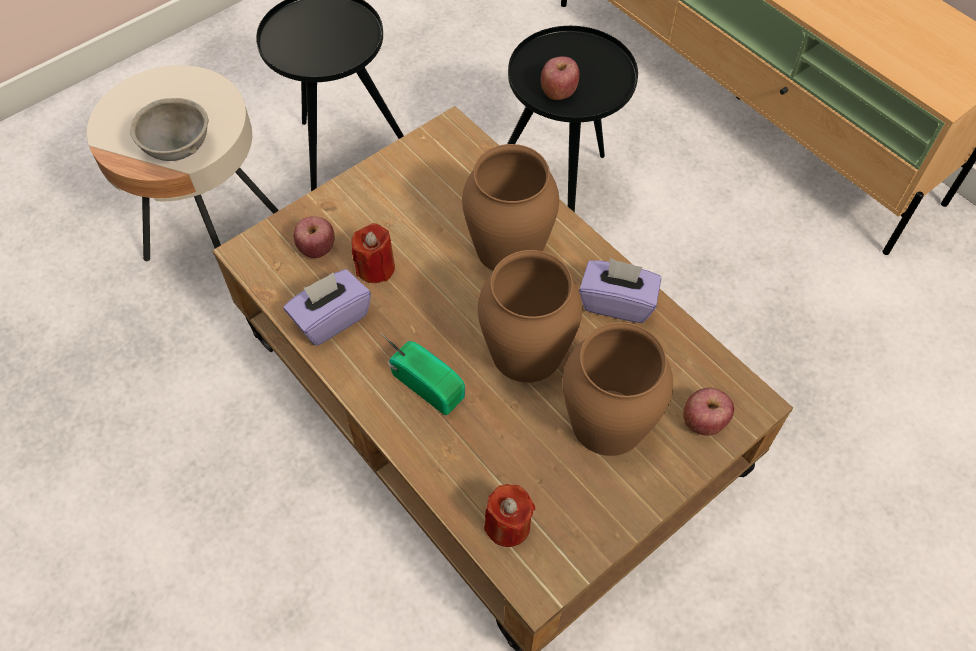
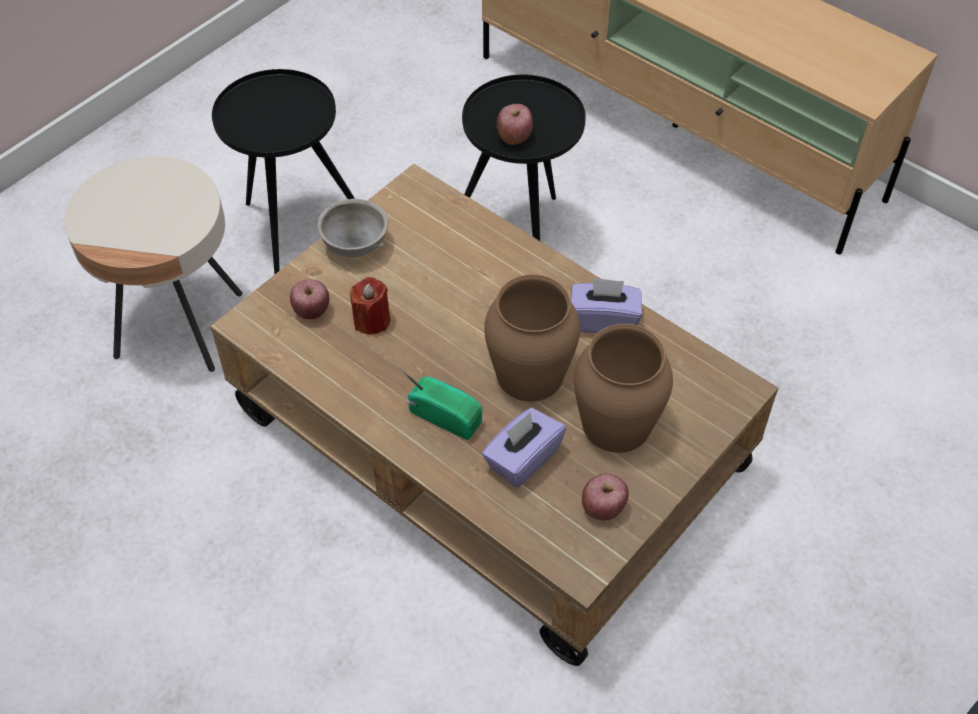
camera: 10 degrees left, 5 degrees down
(179, 148) = (162, 234): grey bowl -> grey bowl (355, 245)
(331, 318) = (340, 371): purple tissue box -> purple tissue box (522, 459)
(508, 525) = (545, 524): red candle -> none
(509, 246) = (493, 284): brown vase -> none
(703, 421) = (701, 411): apple -> apple (602, 508)

